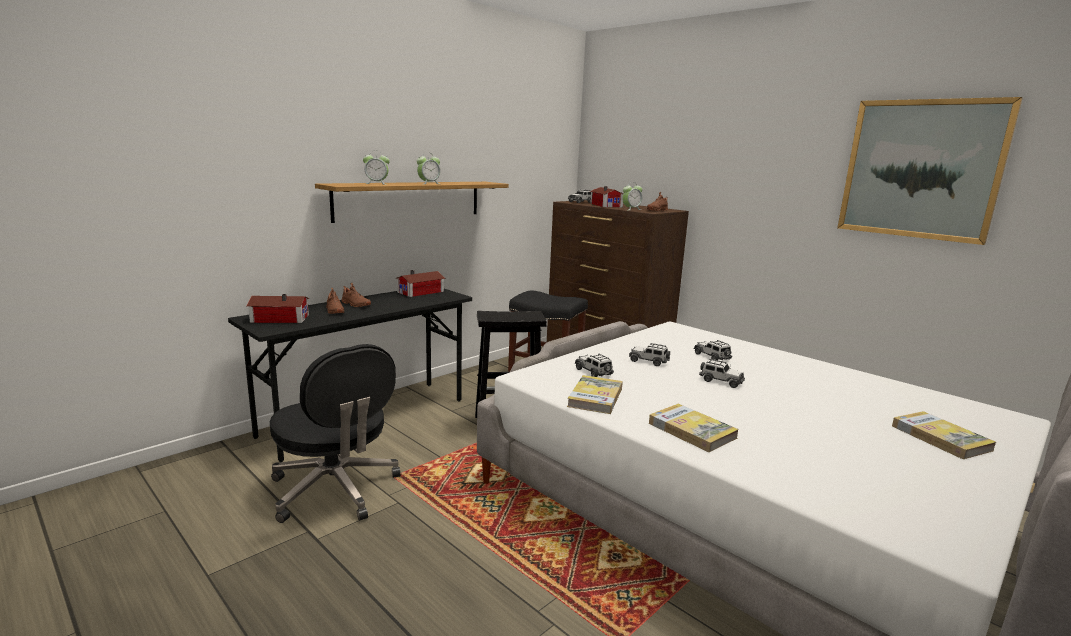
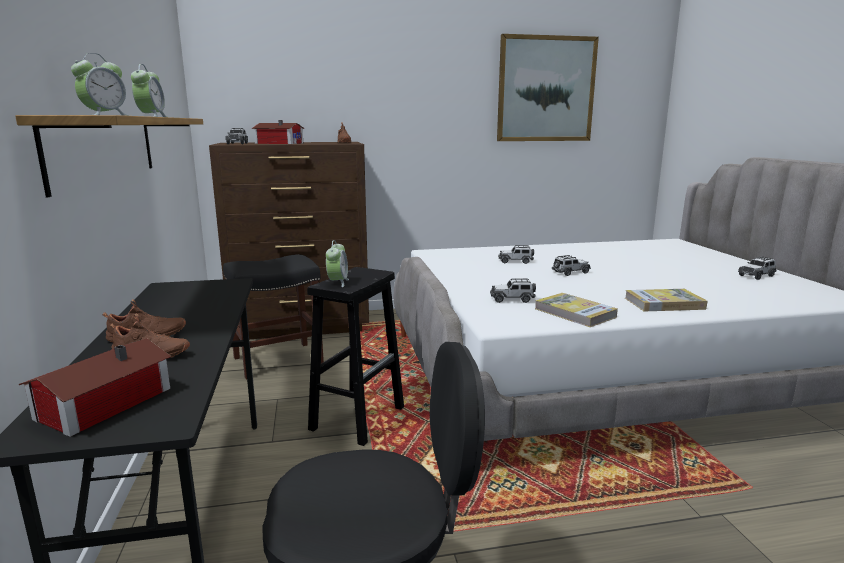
camera: 55 degrees left, 0 degrees up
(422, 292) = (172, 293): toy house -> none
(631, 209) = (325, 143): alarm clock -> alarm clock (337, 282)
(648, 361) = (504, 278): toy car -> toy car (756, 276)
(940, 438) = (697, 259): book -> none

